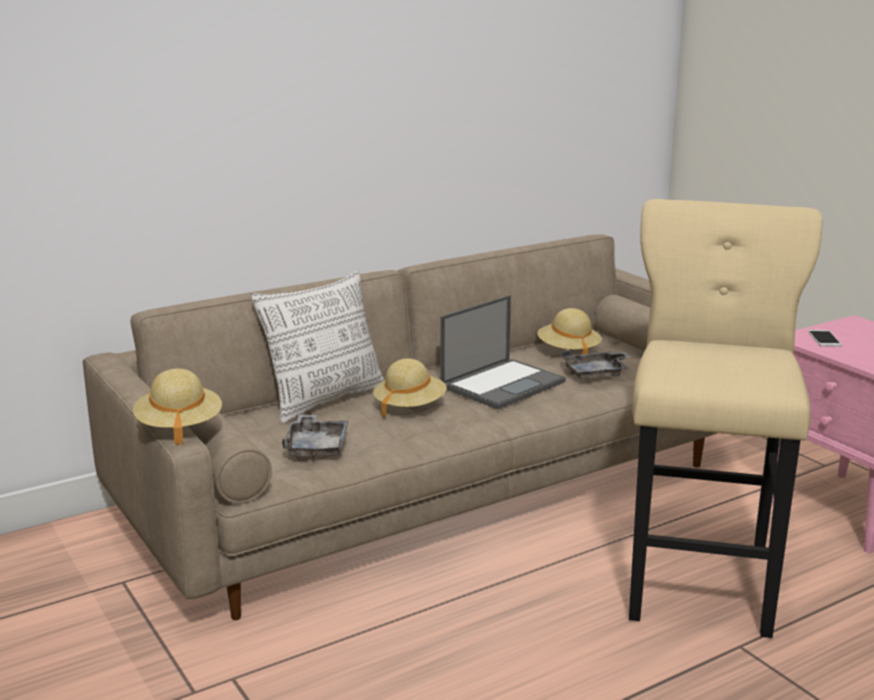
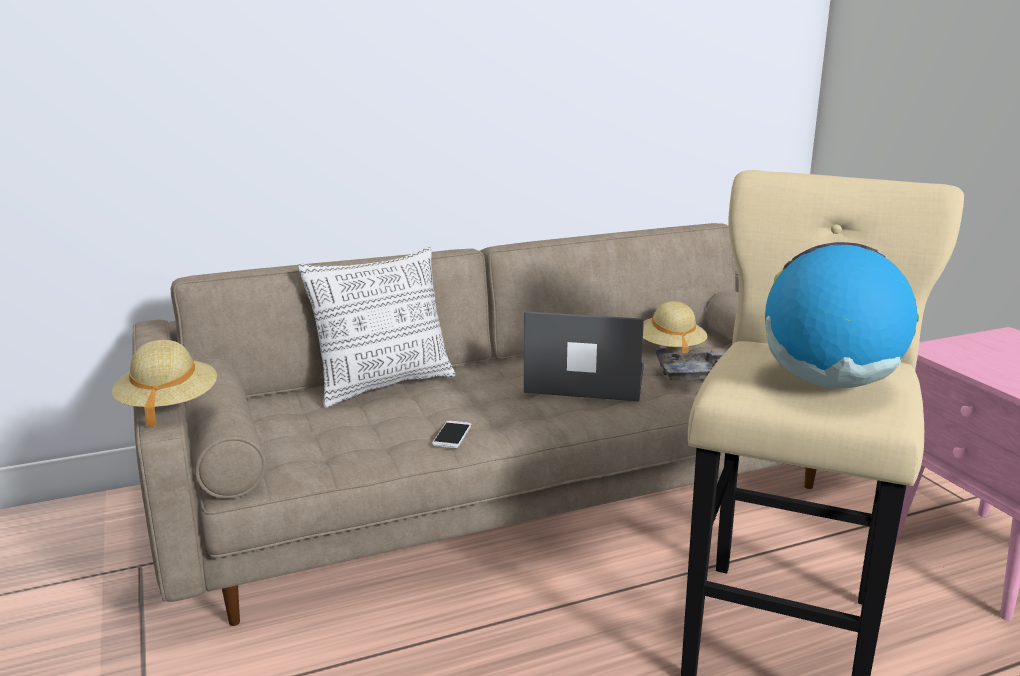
camera: 10 degrees right, 0 degrees up
(316, 446) = (345, 437): grey tray -> none
(409, 407) = (469, 399): beige hat -> none
(503, 384) = (583, 380): laptop -> laptop turned 135 degrees counterclockwise
(736, 368) = (830, 383): none -> globe
(824, 338) = (965, 352): phone -> phone (452, 435)

